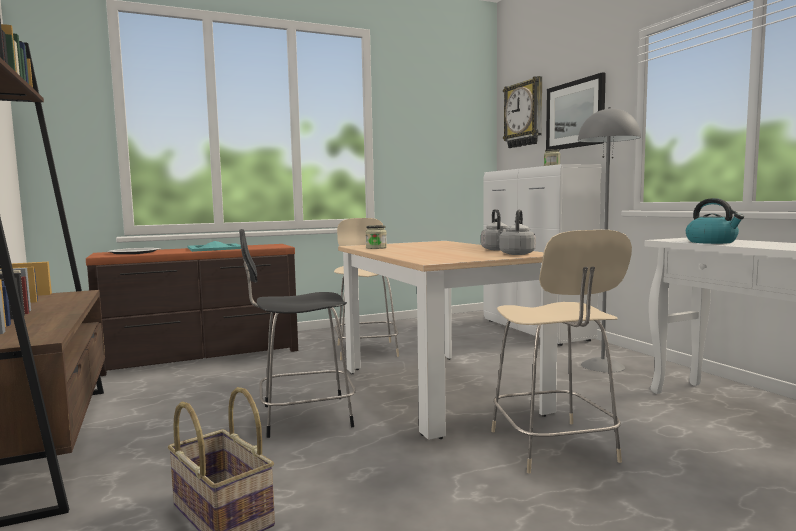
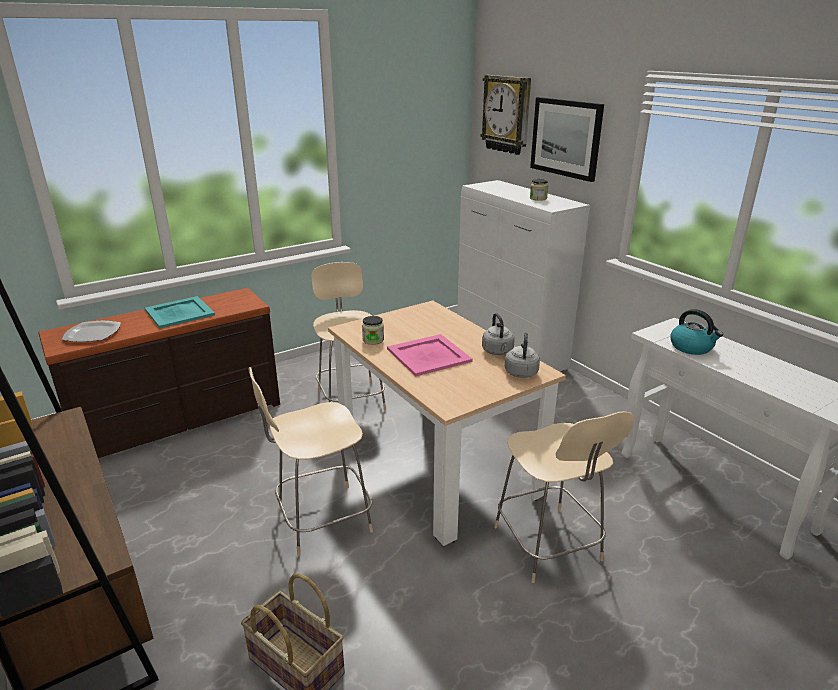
camera: 10 degrees left, 20 degrees up
(302, 416) = (320, 519): black chair -> beige chair
(425, 250) = (428, 355): none -> pink tray
(603, 366) = (578, 415): grey floor lamp -> none

